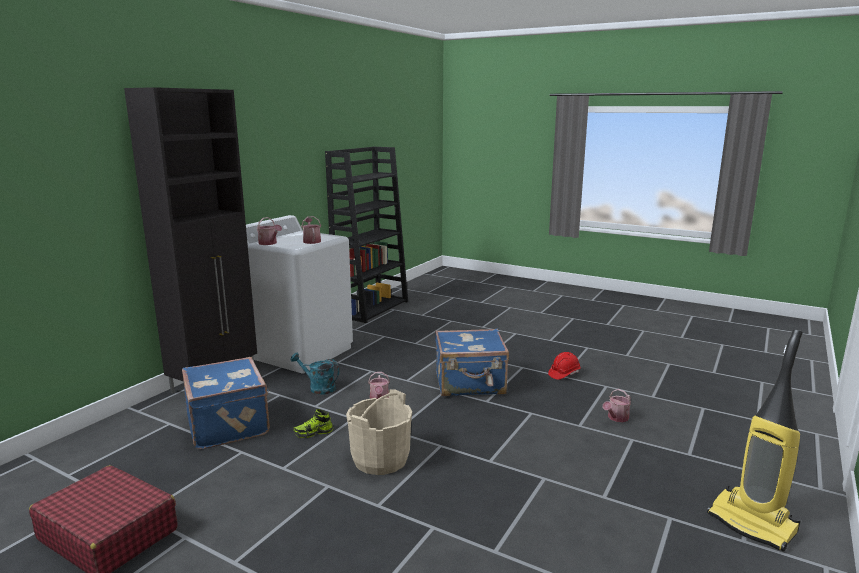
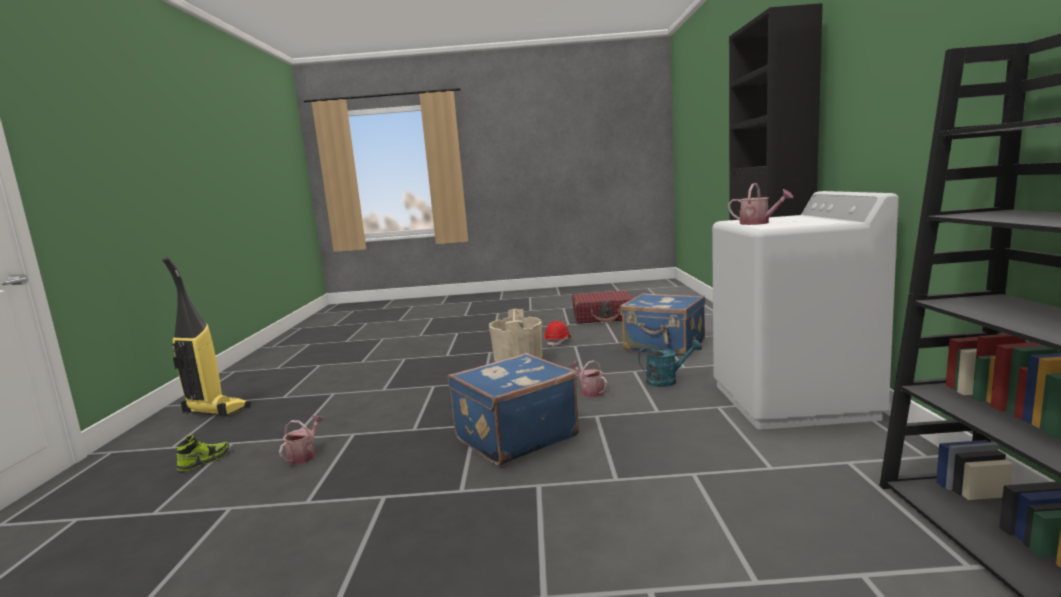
camera: 150 degrees right, 5 degrees down
(269, 243) = (782, 217): watering can -> none
(313, 433) = (594, 360): shoe -> shoe (204, 461)
(564, 374) = (382, 502): red hard hat -> red hard hat (558, 341)

